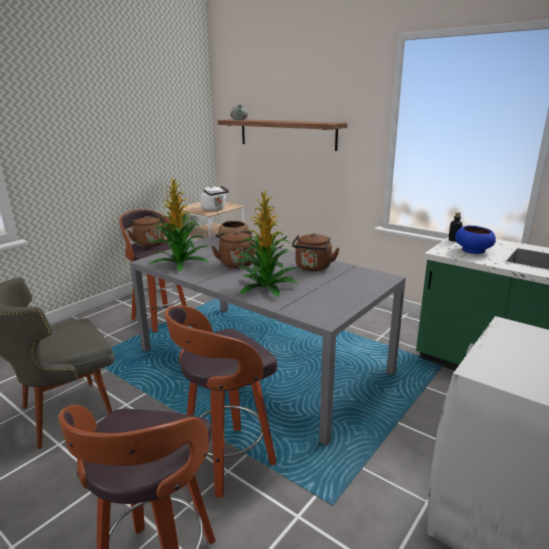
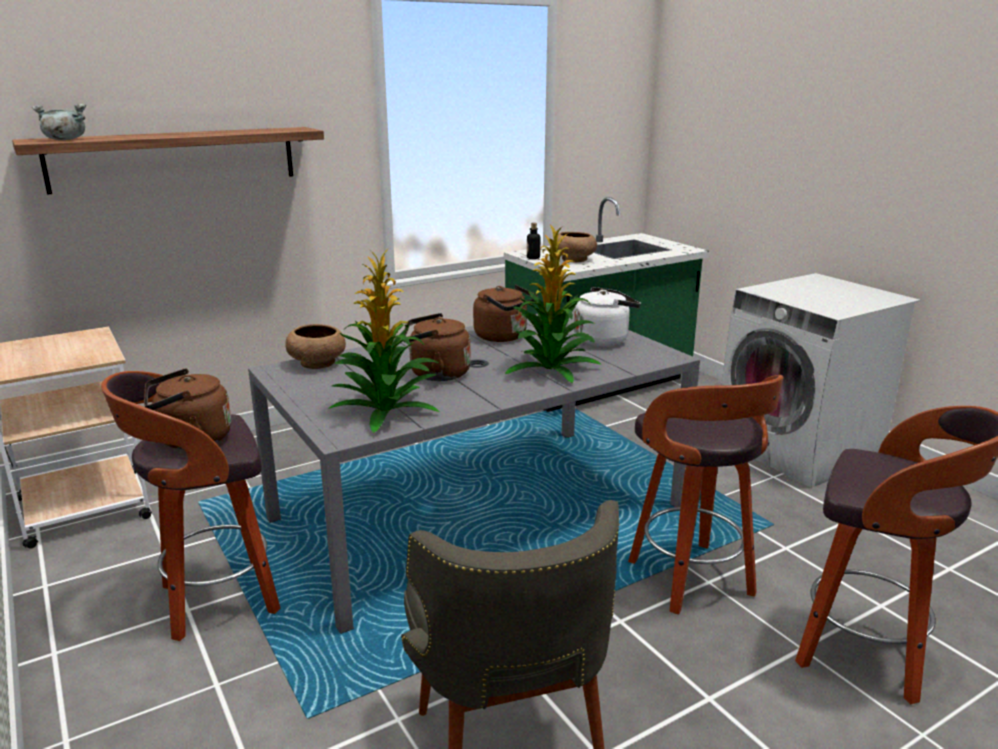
camera: 70 degrees left, 0 degrees up
(214, 209) = (84, 350): white kettle -> white kettle (603, 340)
(473, 250) = (574, 259): blue bowl -> brown bowl

